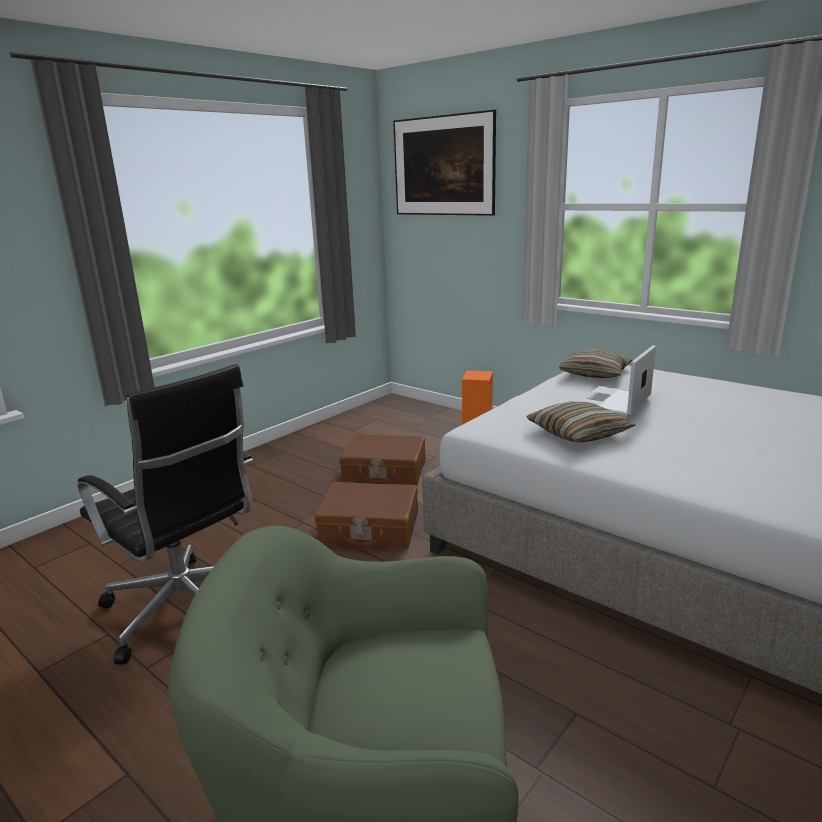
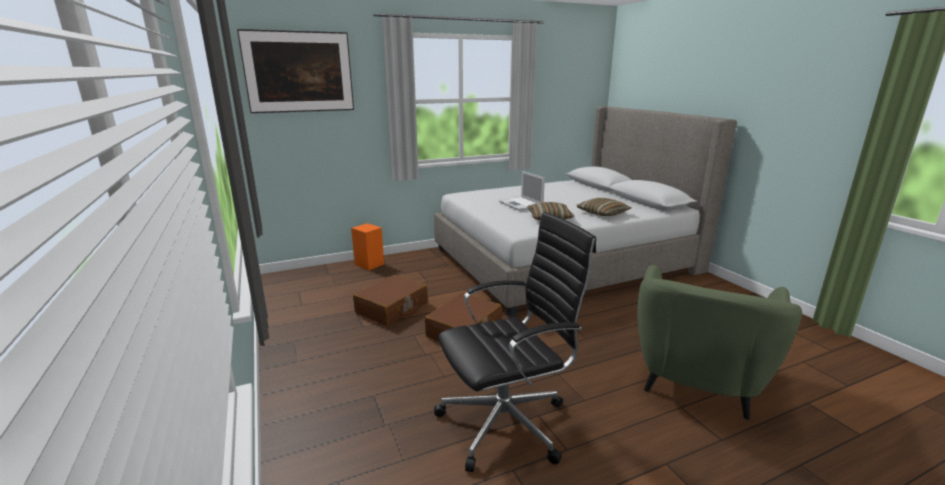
camera: 65 degrees left, 0 degrees up
(594, 373) = (474, 197): pillow -> pillow (602, 213)

